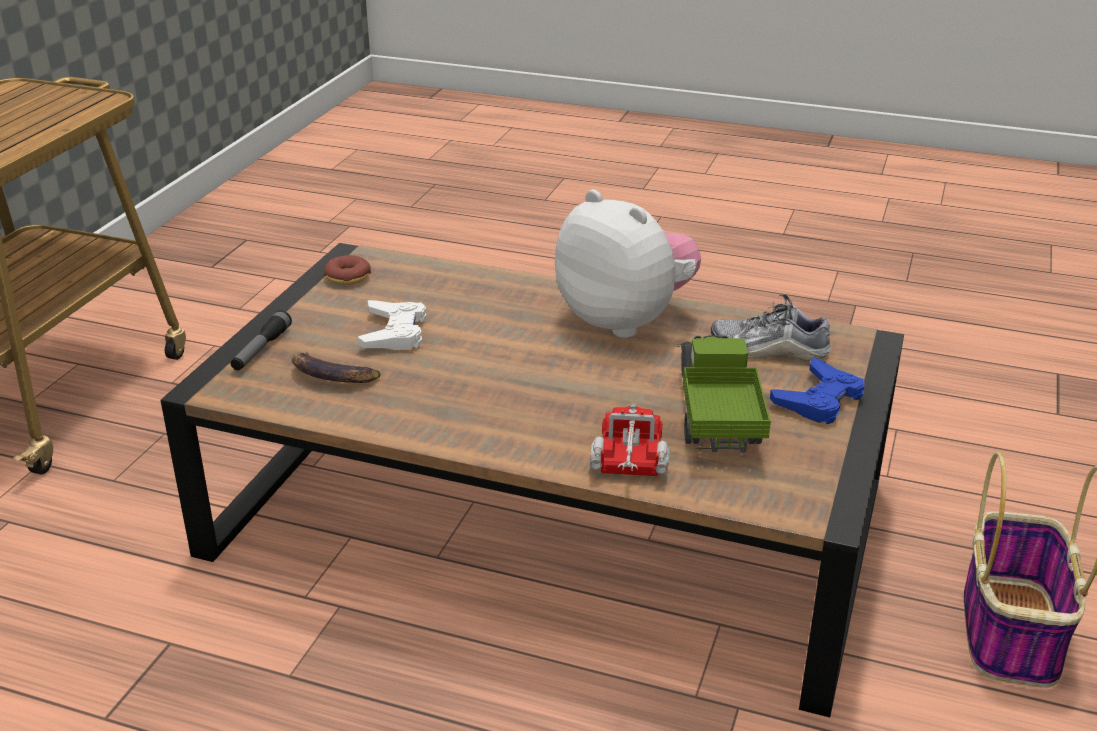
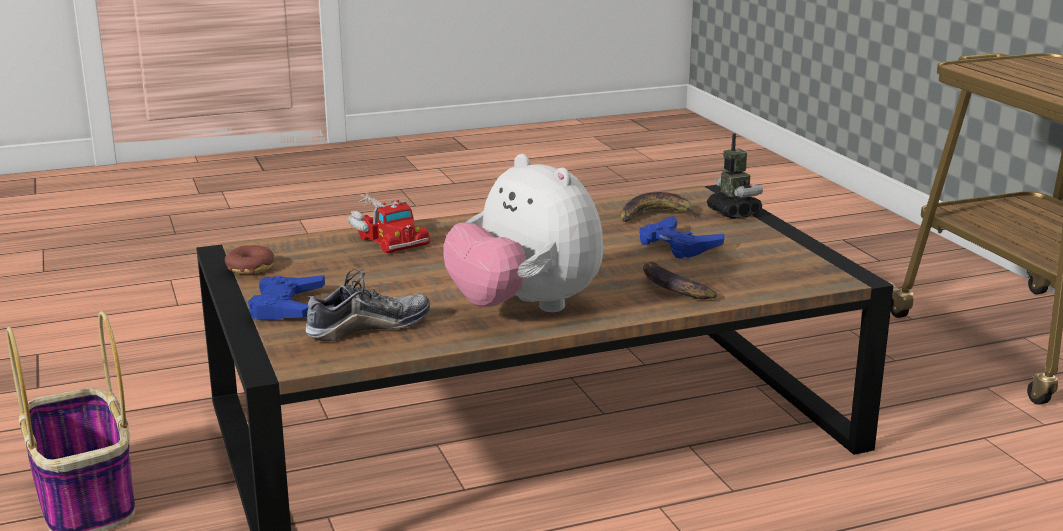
camera: 140 degrees right, 10 degrees down
(261, 349) = (733, 213): flashlight -> toy robot
(348, 277) = (805, 263): donut -> donut (250, 268)
(394, 332) = (677, 245): white game controller -> blue game controller
(488, 294) = (674, 288): none -> banana
(625, 320) = (524, 308): plush toy -> plush toy turned 45 degrees clockwise
(716, 416) = (359, 273): toy truck -> none

